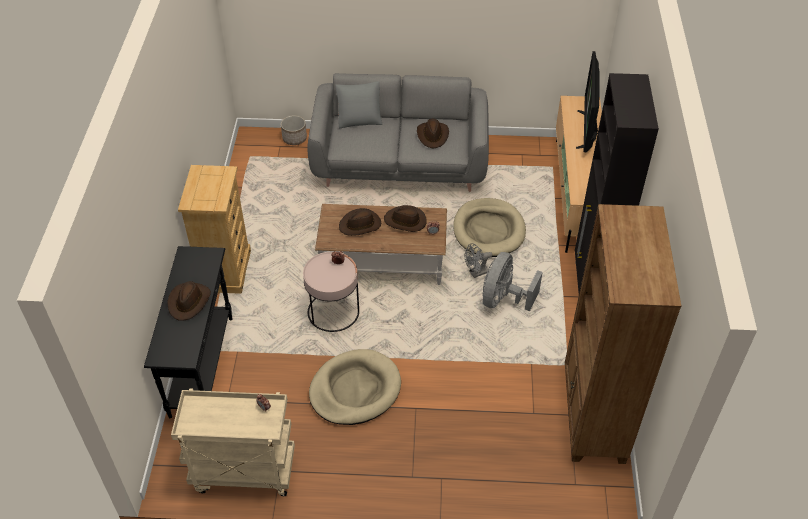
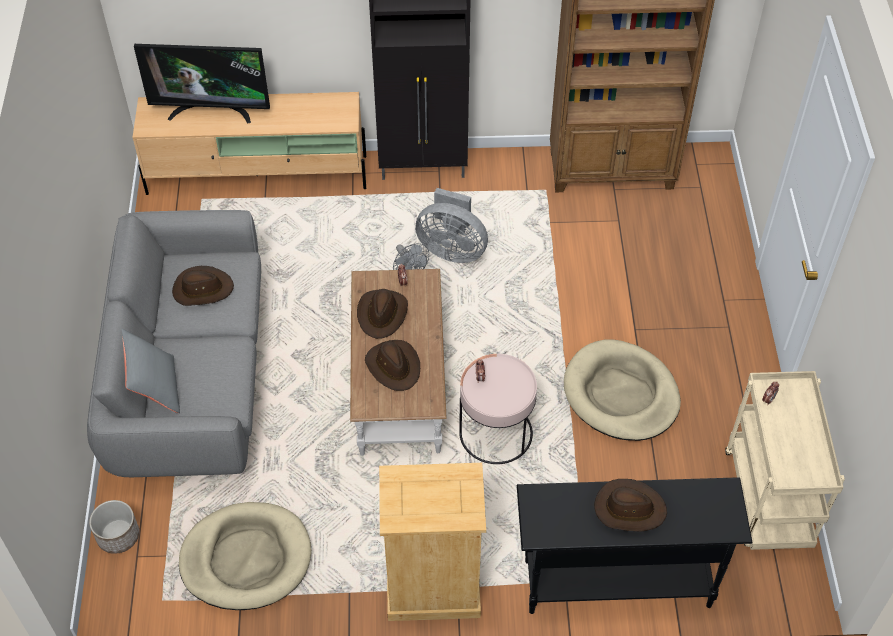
camera: 95 degrees left, 5 degrees up
(489, 230) = (329, 266): beige dog bed -> beige dog bed (246, 558)

